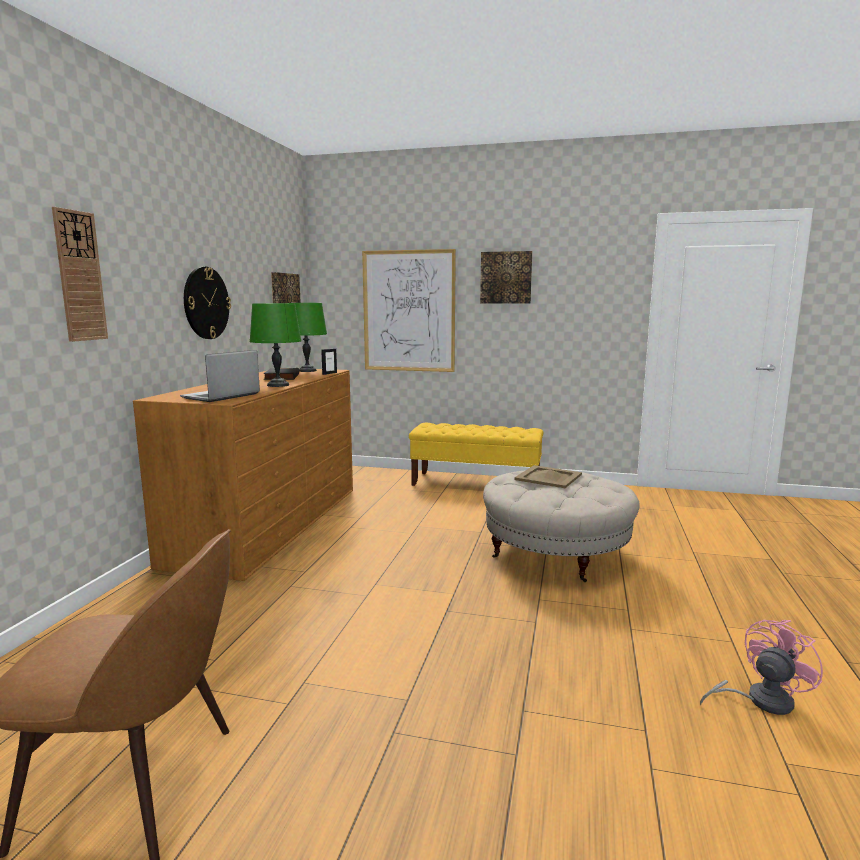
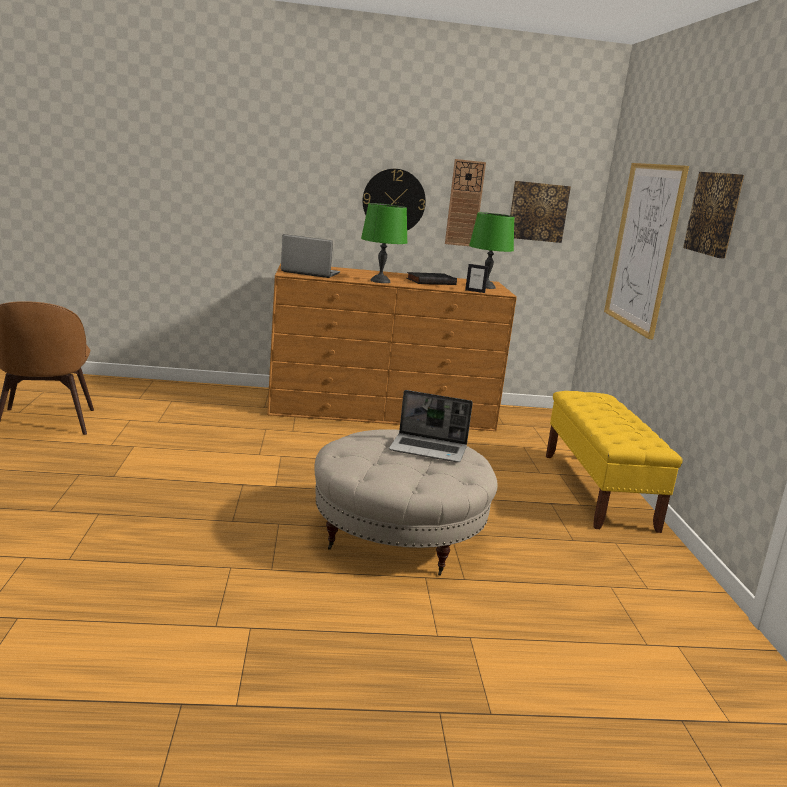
camera: 70 degrees right, 5 degrees up
(79, 276) = (256, 168): wall clock -> wall clock (464, 203)
(548, 477) = (429, 449): beige tray -> laptop
(760, 700) = (105, 622): pink fan -> none

